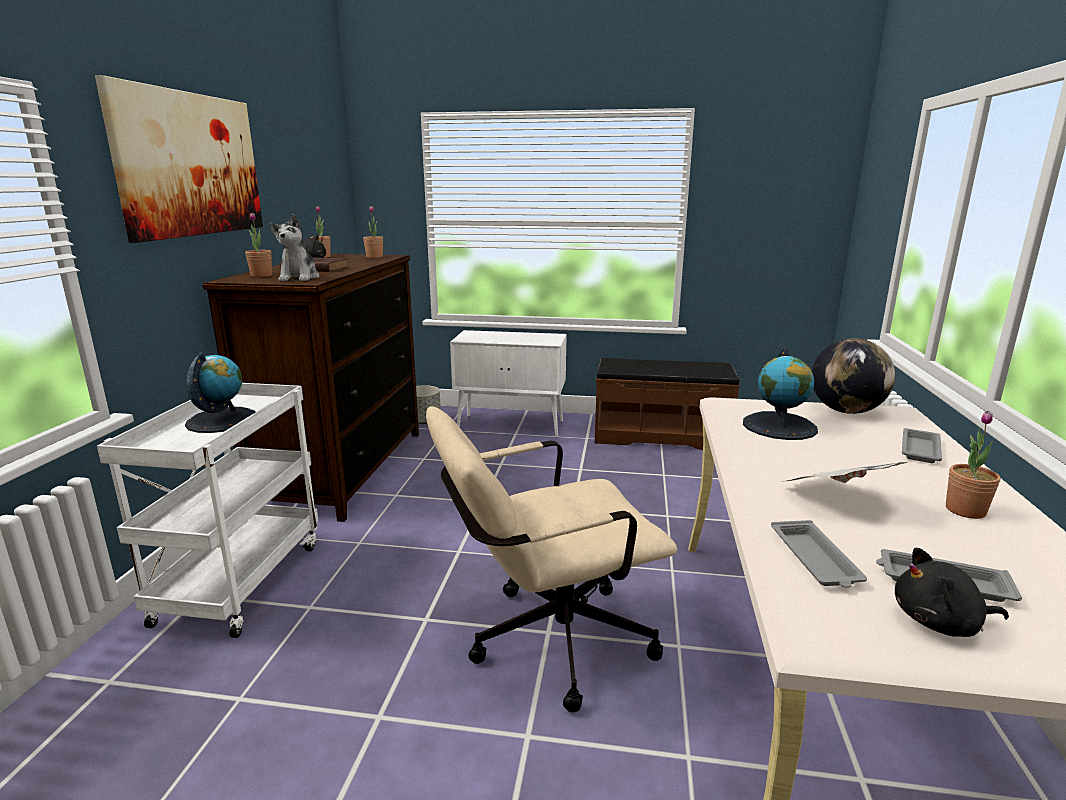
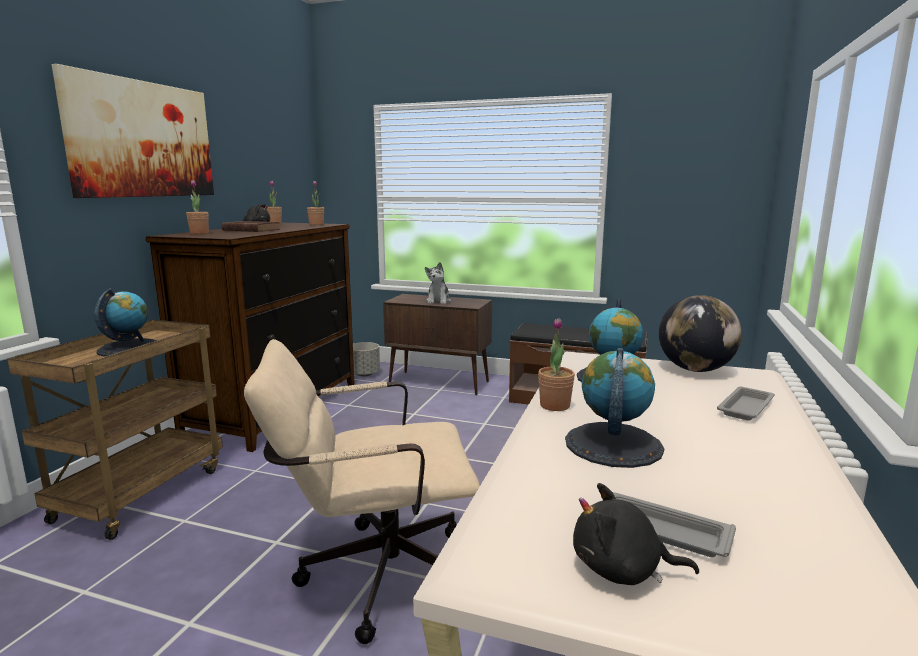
camera: 10 degrees right, 5 degrees down
(240, 580) = (141, 492): white cart -> brown cart
(299, 278) = (225, 235): plush toy -> plush toy (438, 301)
(511, 426) = (440, 383): white cabinet -> brown cabinet
(815, 560) = (539, 497): grey tray -> none
(835, 498) = (613, 444): newspaper -> globe
(965, 510) = (747, 466): potted plant -> potted plant (555, 406)

